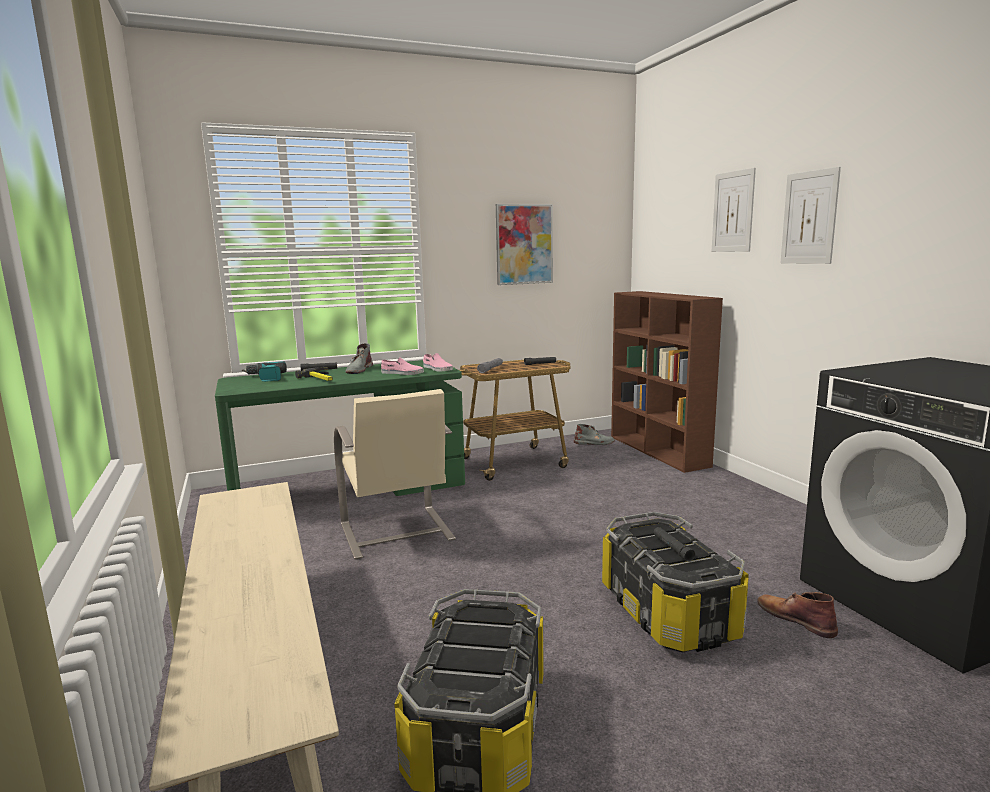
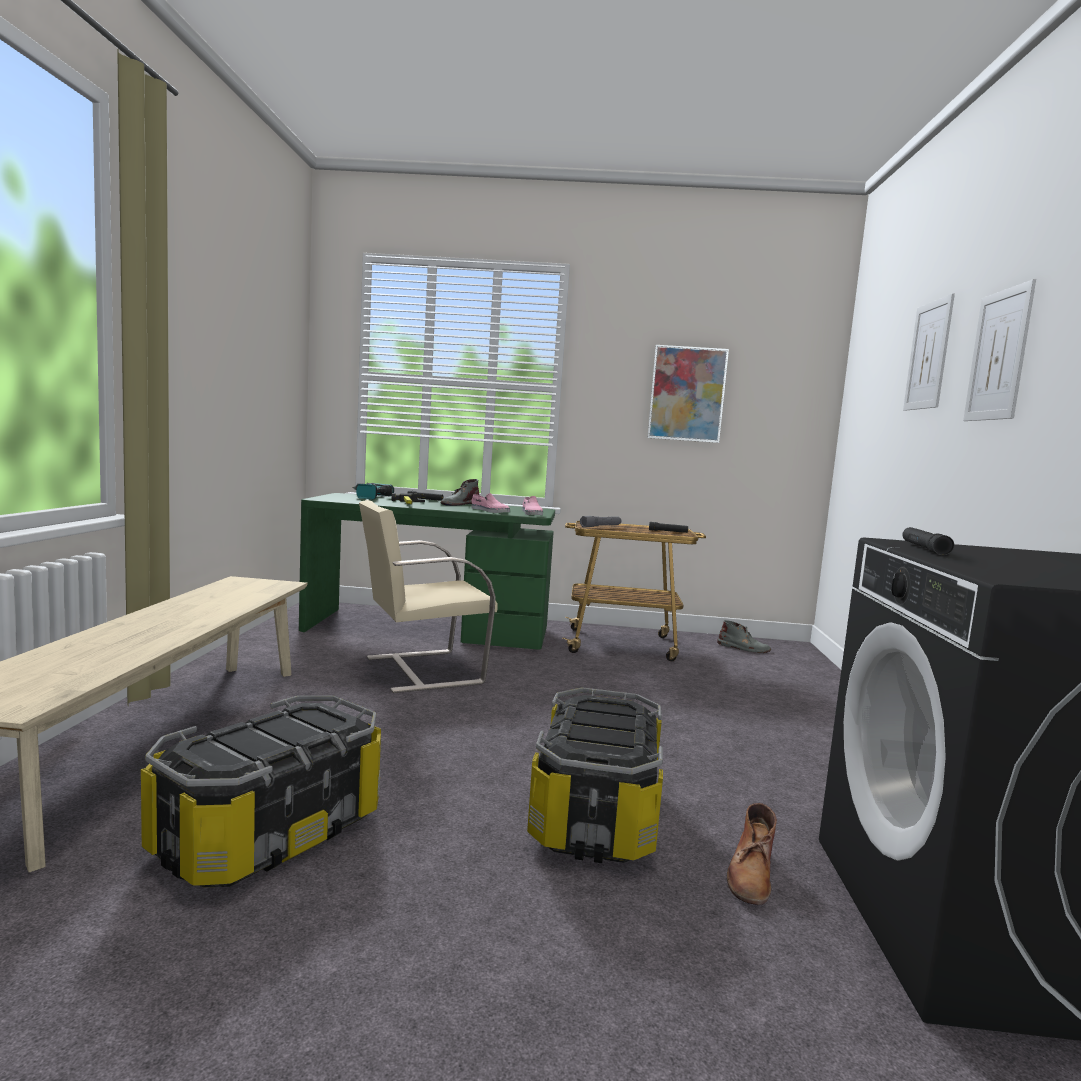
camera: 25 degrees right, 5 degrees down
(396, 533) = (421, 670): beige chair -> beige chair turned 60 degrees clockwise
(658, 451) = (816, 673): brown bookcase -> none
(672, 548) = (601, 728): black flashlight -> black flashlight (924, 549)
(795, 618) = (751, 874): brown boot -> brown boot turned 150 degrees counterclockwise

